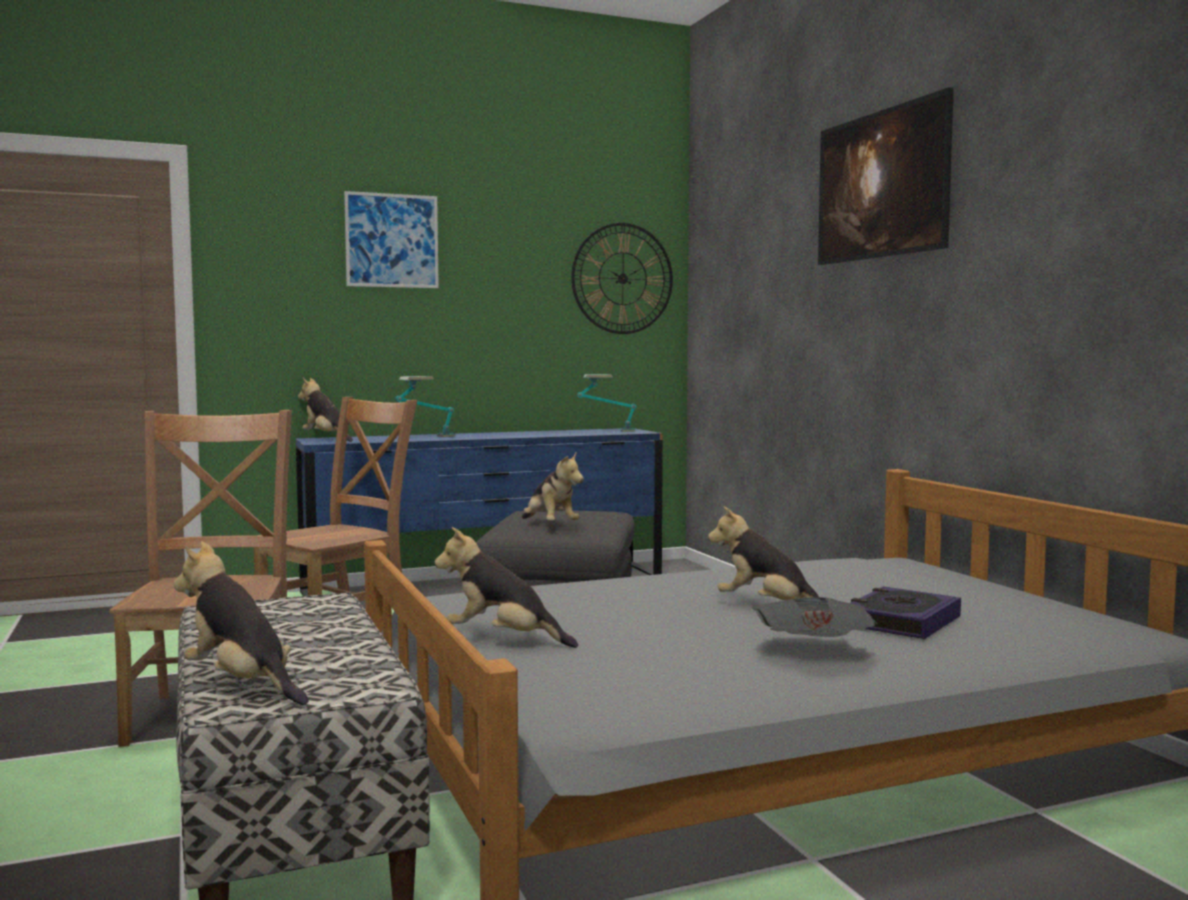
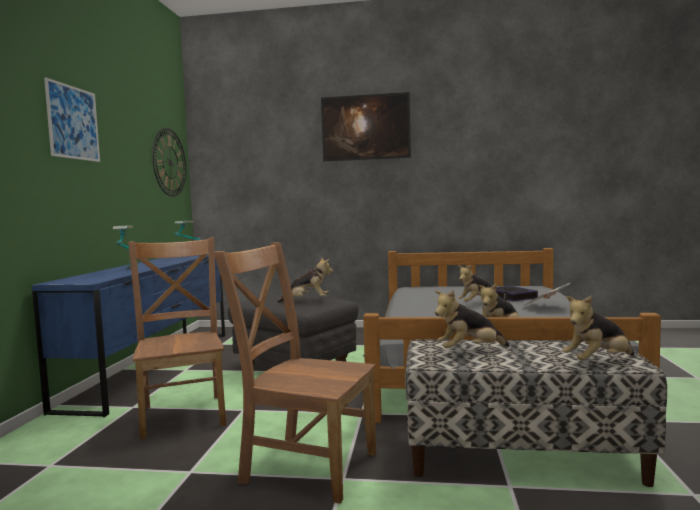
camera: 60 degrees left, 0 degrees up
(326, 439) = (68, 280): plush toy -> plush toy (469, 351)

